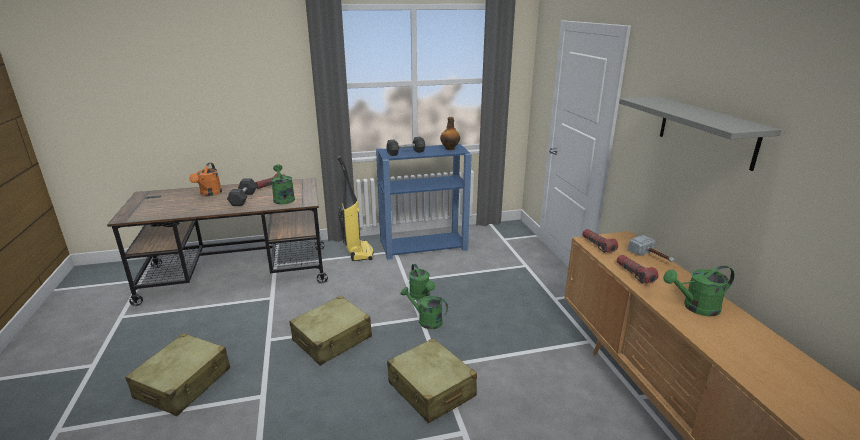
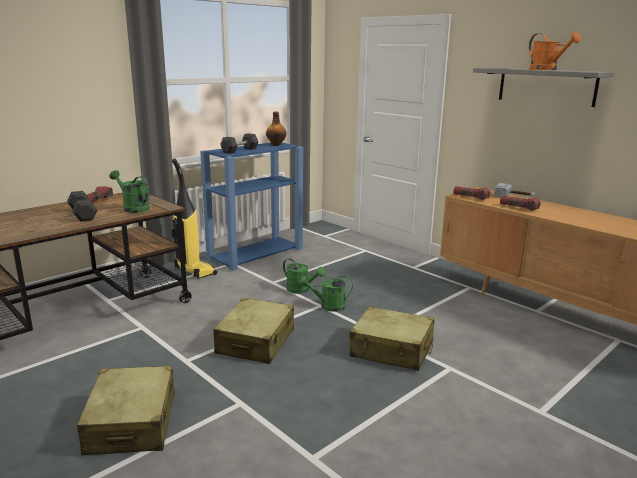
camera: 30 degrees left, 5 degrees down
(209, 194) = (26, 216): orange watering can -> orange watering can (547, 69)
(695, 307) = (579, 216): green watering can -> none

